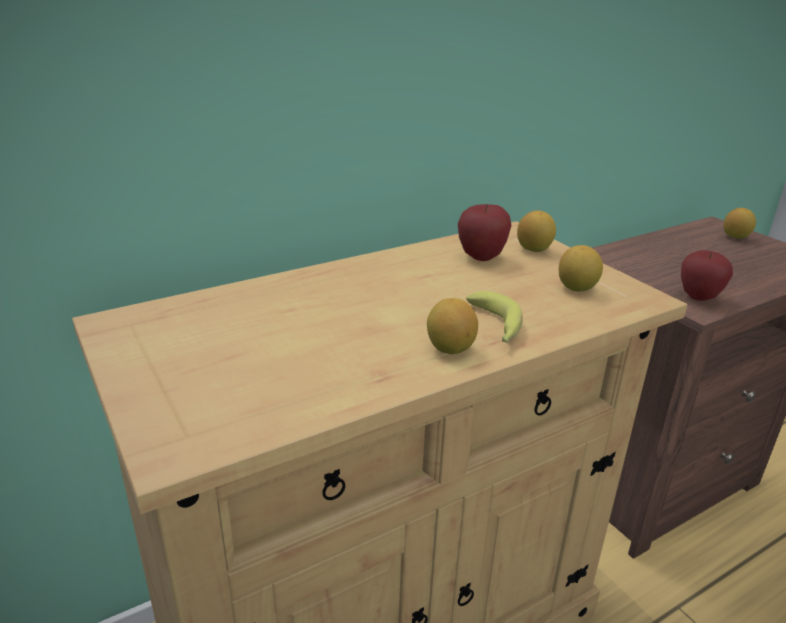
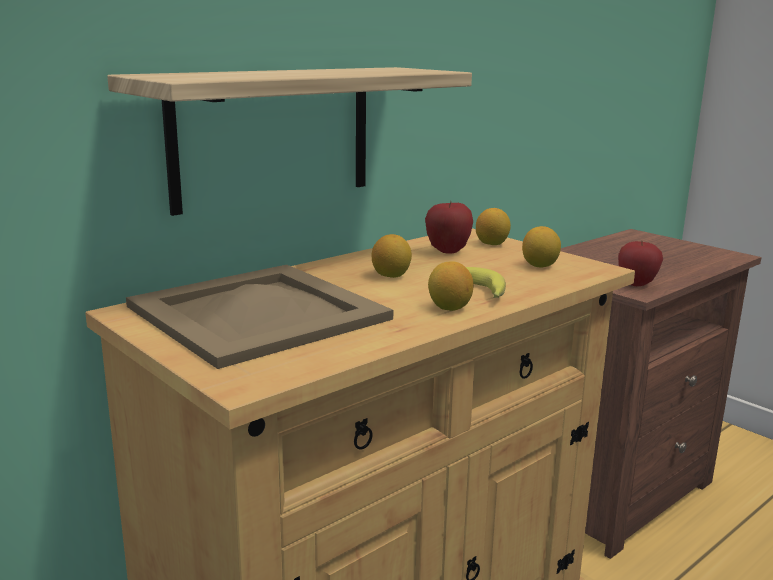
camera: 10 degrees left, 10 degrees down
(239, 338) = (257, 313): none -> beige tray
(288, 128) = (273, 136): none -> shelf
(735, 237) = (655, 241): lemon -> lemon (391, 276)

